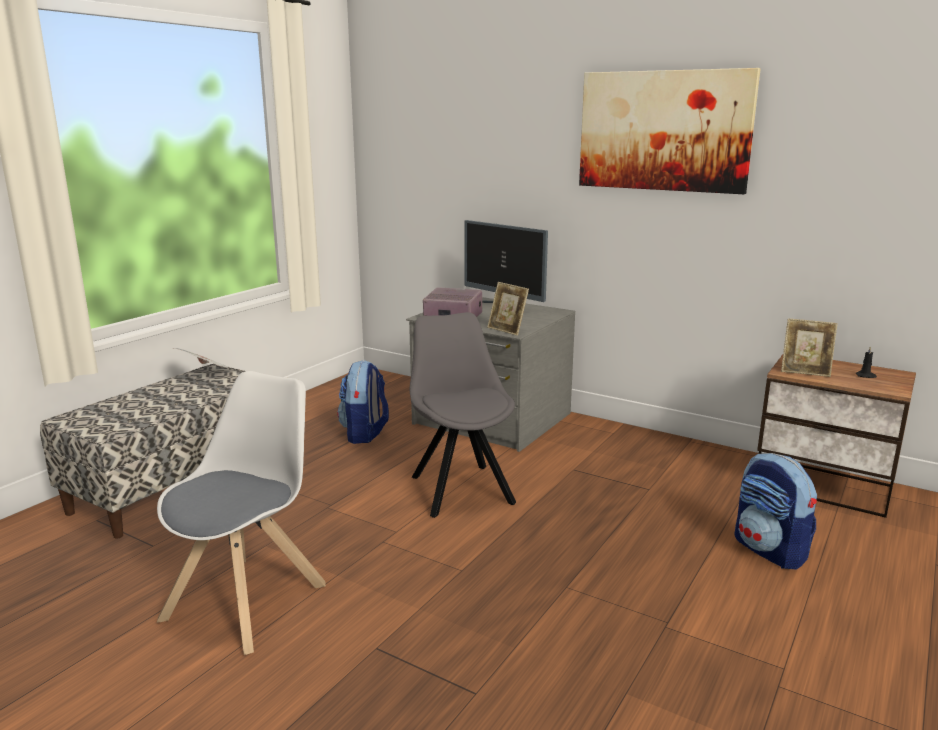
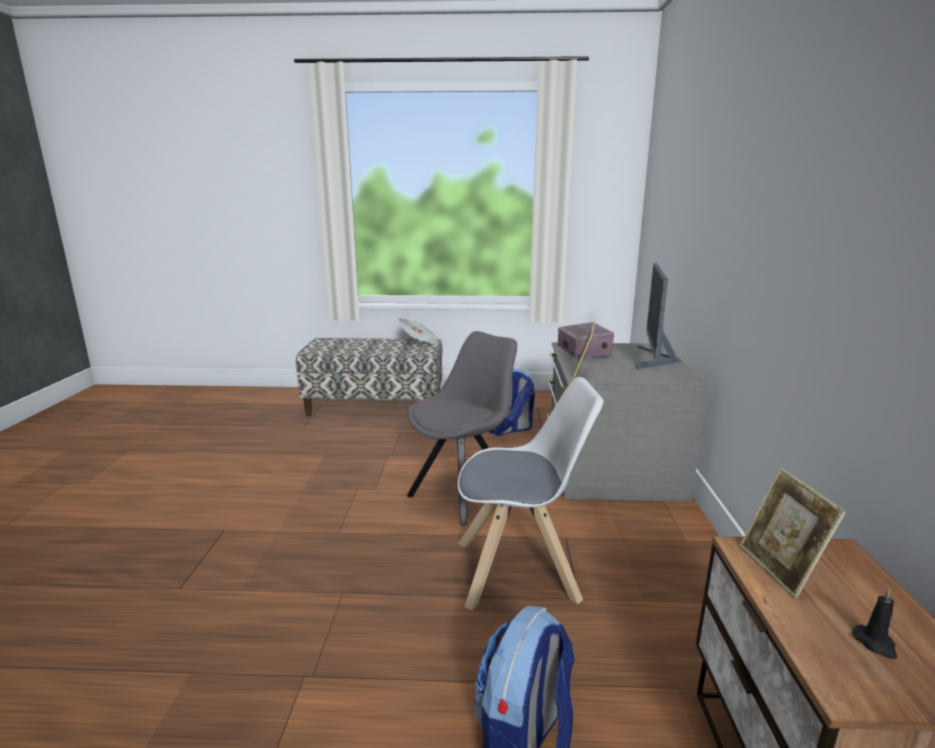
camera: 60 degrees right, 0 degrees up
(248, 599) = (262, 470): chair -> chair (520, 571)
(663, 131) = (802, 154): picture -> none

